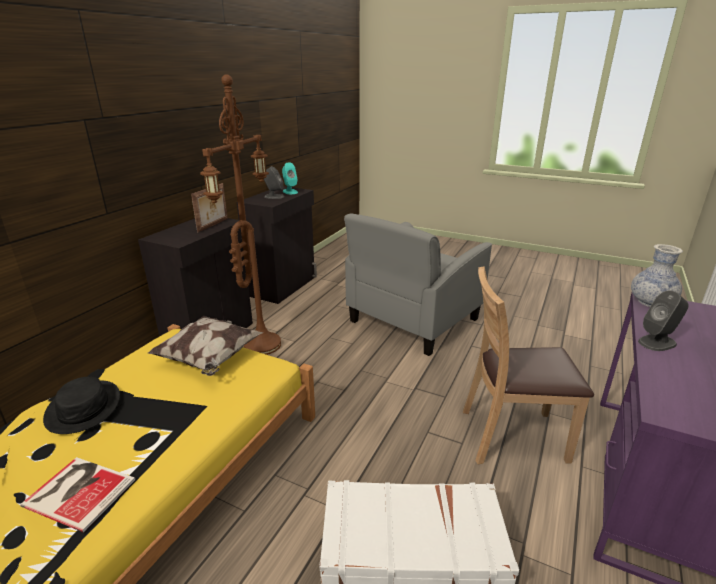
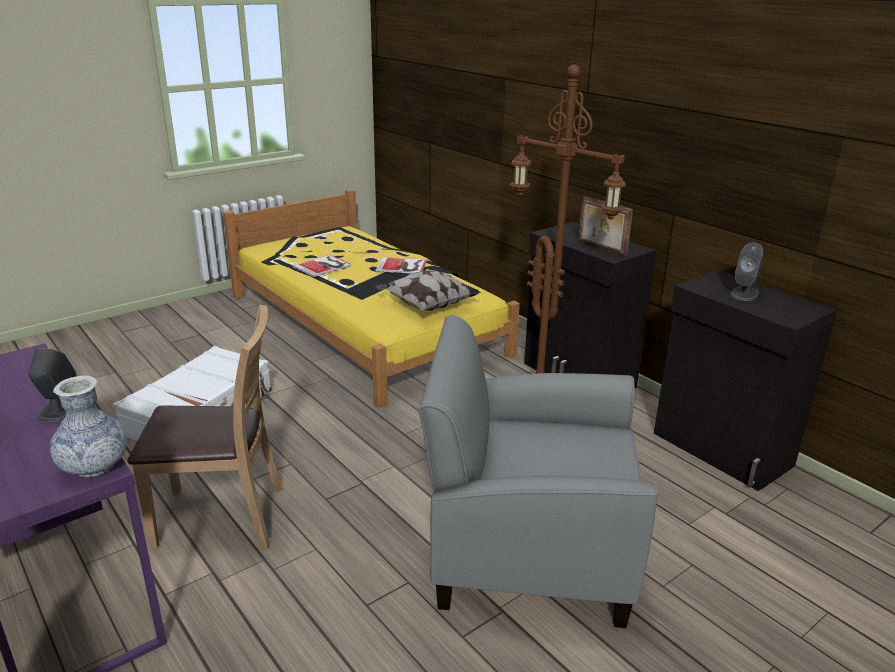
camera: 115 degrees right, 0 degrees up
(84, 407) = (402, 266): black hat -> book
(290, 192) = (779, 309): turquoise speaker -> none
(413, 321) = (528, 549): grey armchair -> grey armchair turned 60 degrees counterclockwise
(511, 436) = (221, 517): brown chair -> brown chair turned 60 degrees clockwise

